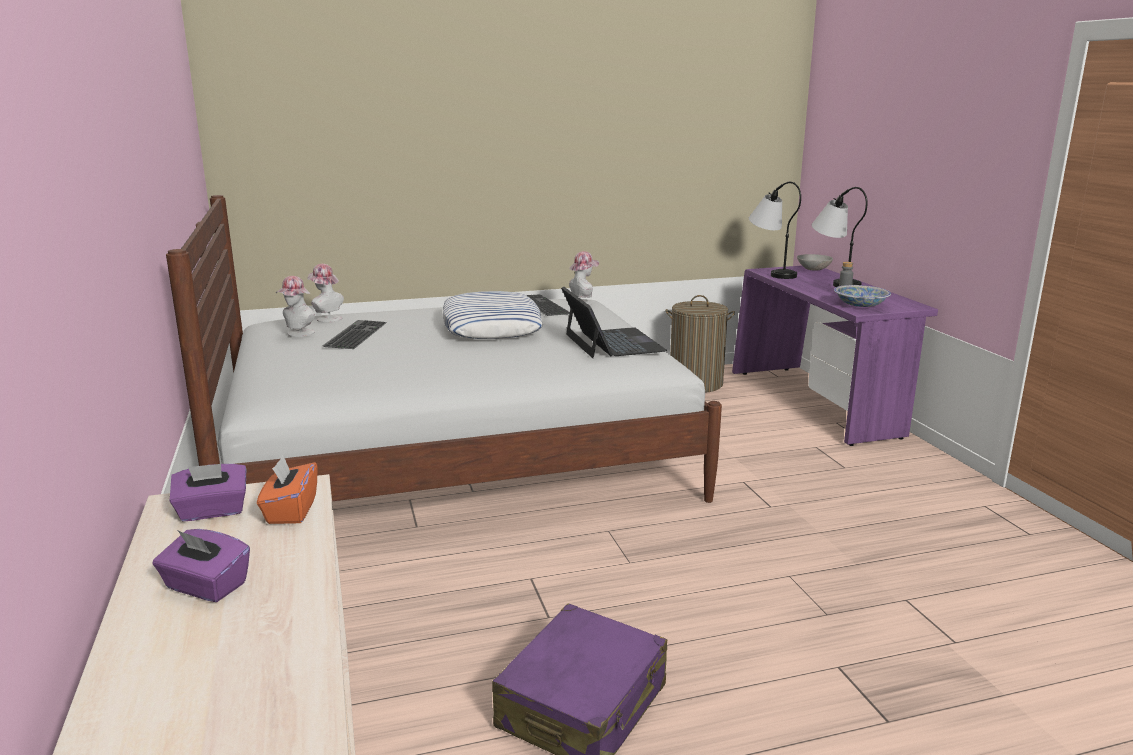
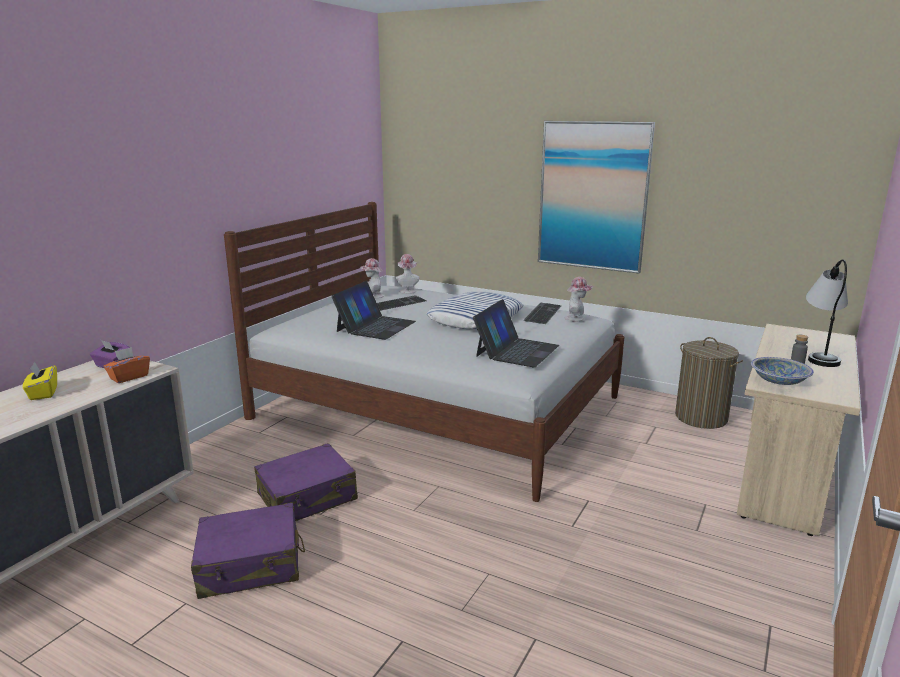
camera: 45 degrees right, 0 degrees up
(205, 586) = (43, 393): purple tissue box -> yellow tissue box
(403, 362) = (375, 326): none -> laptop
(500, 610) = (307, 497): none -> purple suitcase
(536, 158) = (593, 196): none -> picture
(770, 272) = (779, 331): table lamp -> none
(813, 269) = (836, 339): grey bowl -> none
(816, 403) = (784, 472): purple desk -> beige desk

